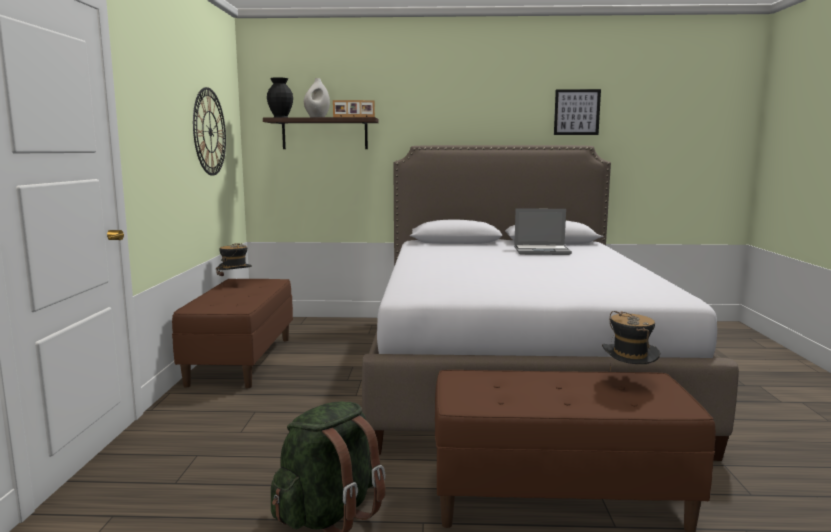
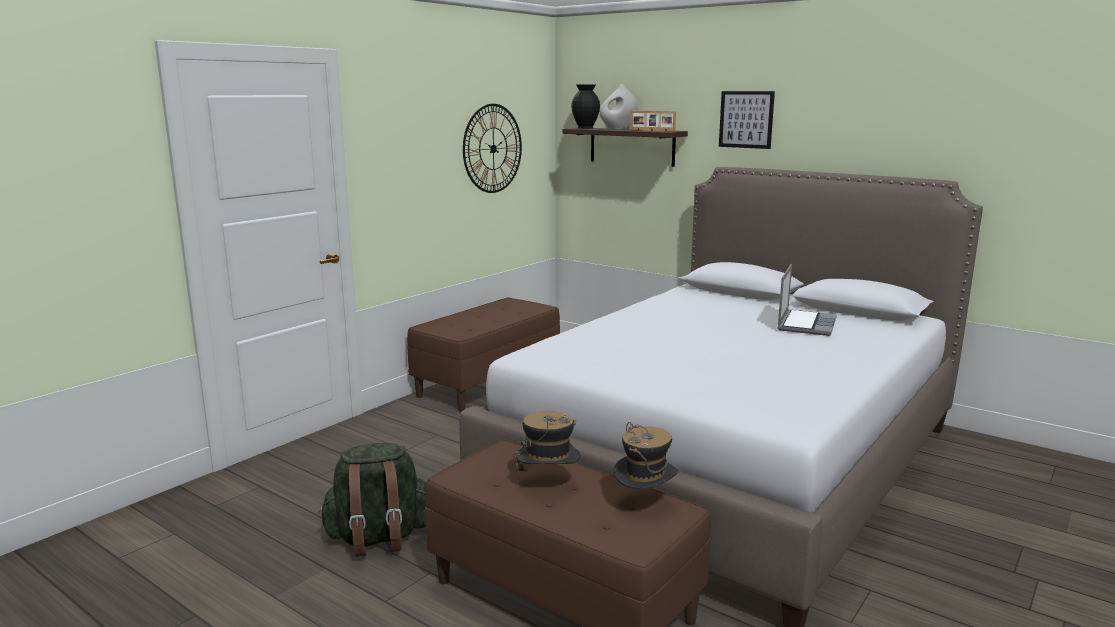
camera: 35 degrees right, 5 degrees up
(235, 283) = (502, 304): hat -> hat (548, 484)
(542, 251) = (805, 324): laptop -> laptop turned 105 degrees counterclockwise
(577, 112) = (944, 130): picture -> picture (746, 119)

